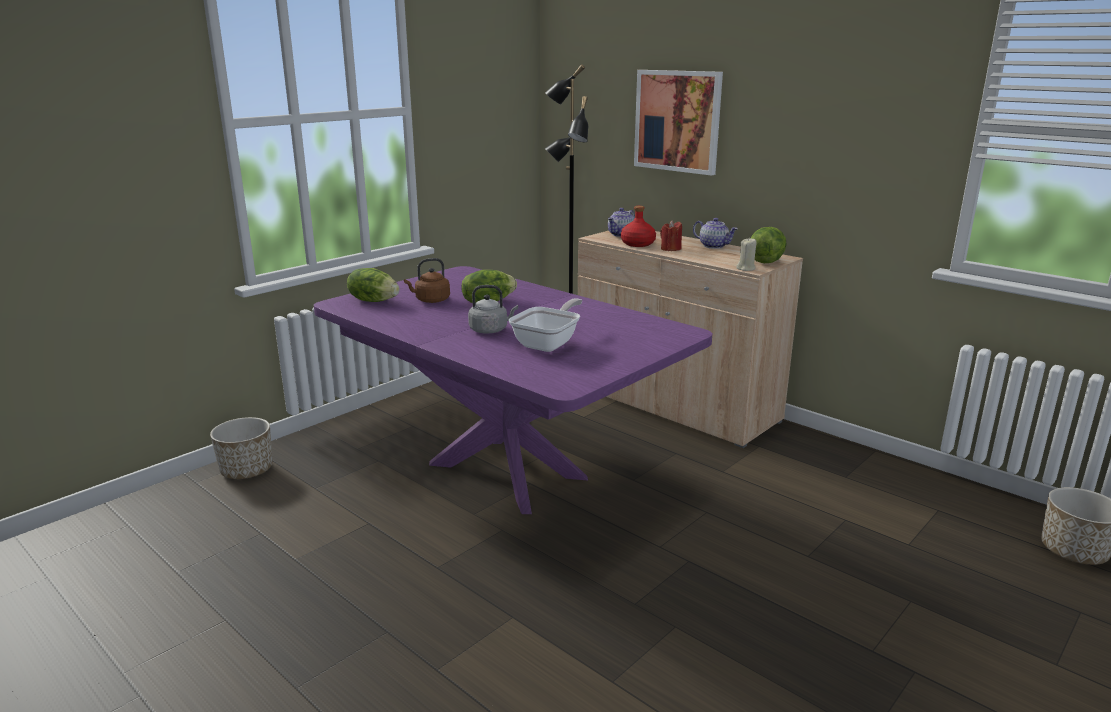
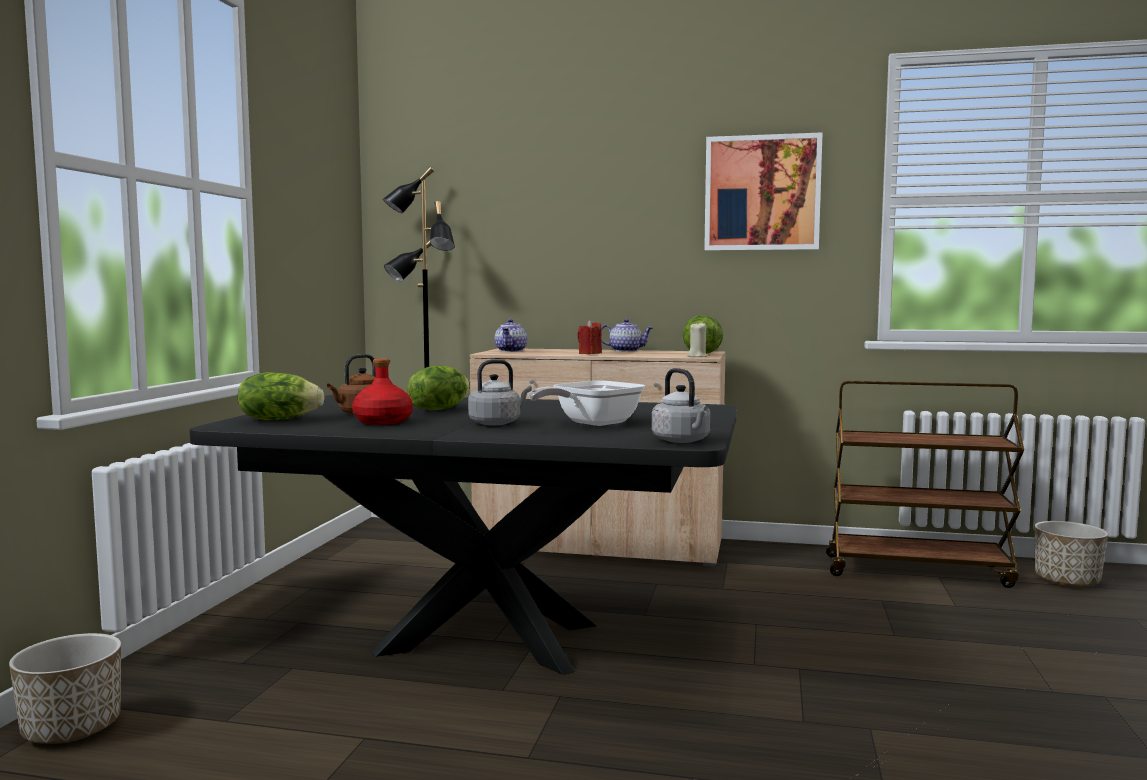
camera: 30 degrees left, 15 degrees down
(507, 471) = (489, 639): purple dining table -> black dining table
(549, 343) = (591, 423): frying pan -> frying pan turned 135 degrees counterclockwise
(565, 382) = (682, 441): none -> grey kettle
(637, 244) = (547, 353): red bottle -> red bottle (383, 422)
(677, 121) = (558, 223): picture -> picture (762, 193)
(926, 498) = (918, 570): none -> brown cart

